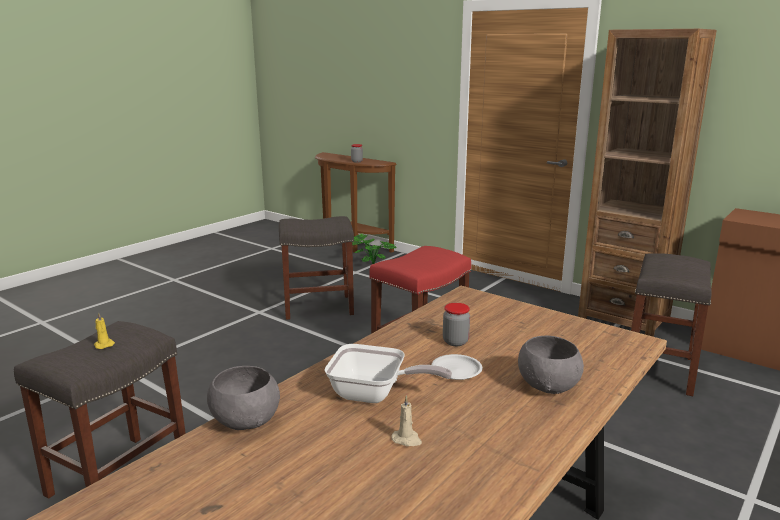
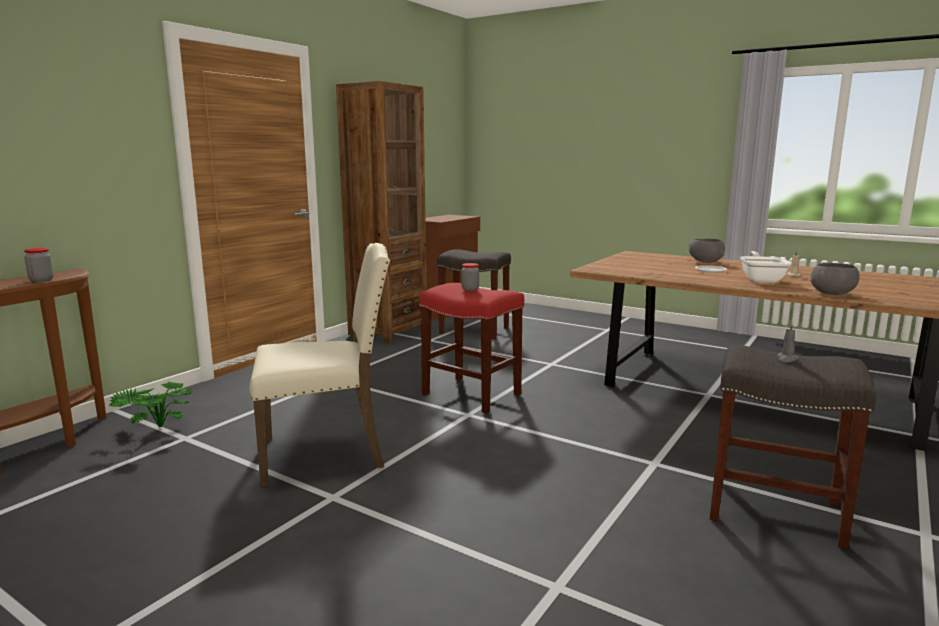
camera: 95 degrees left, 5 degrees down
(103, 345) = (786, 359): yellow candle -> grey candle
(317, 307) = (326, 453): grey stool -> beige chair
(455, 342) = (673, 271): jar -> jar (470, 289)

